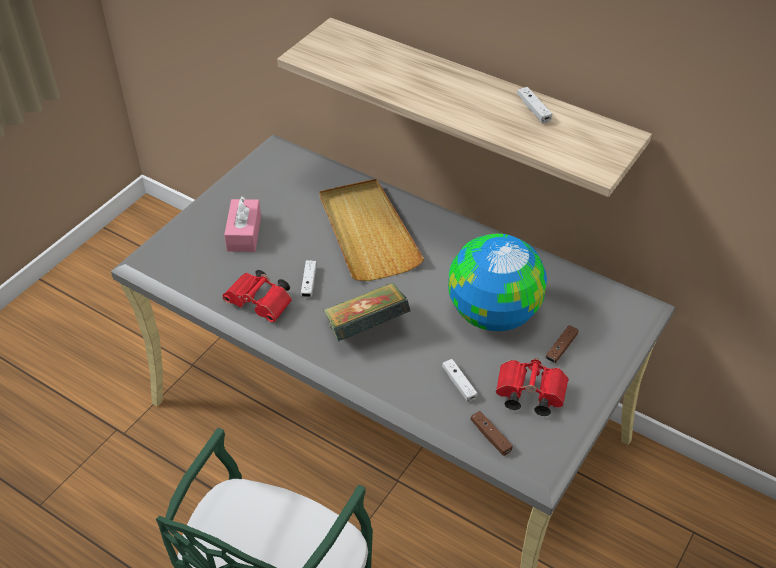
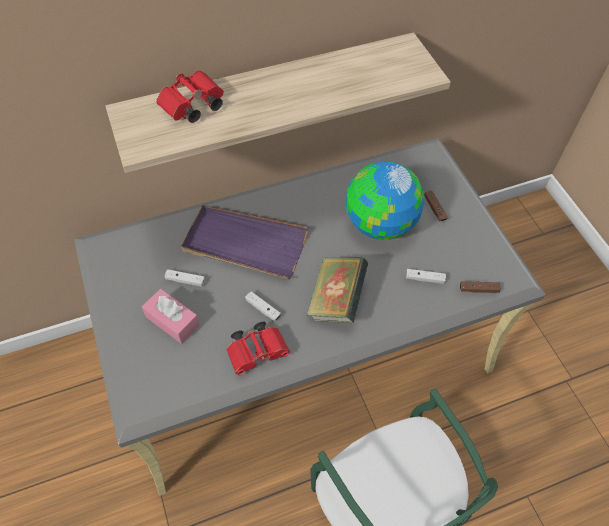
camera: 55 degrees left, 10 degrees up
(367, 232) = (245, 244): beige tray -> purple tray
(527, 395) = (459, 249): red binoculars -> red binoculars (192, 107)
(533, 109) = (338, 67): white game controller -> white game controller (185, 280)

